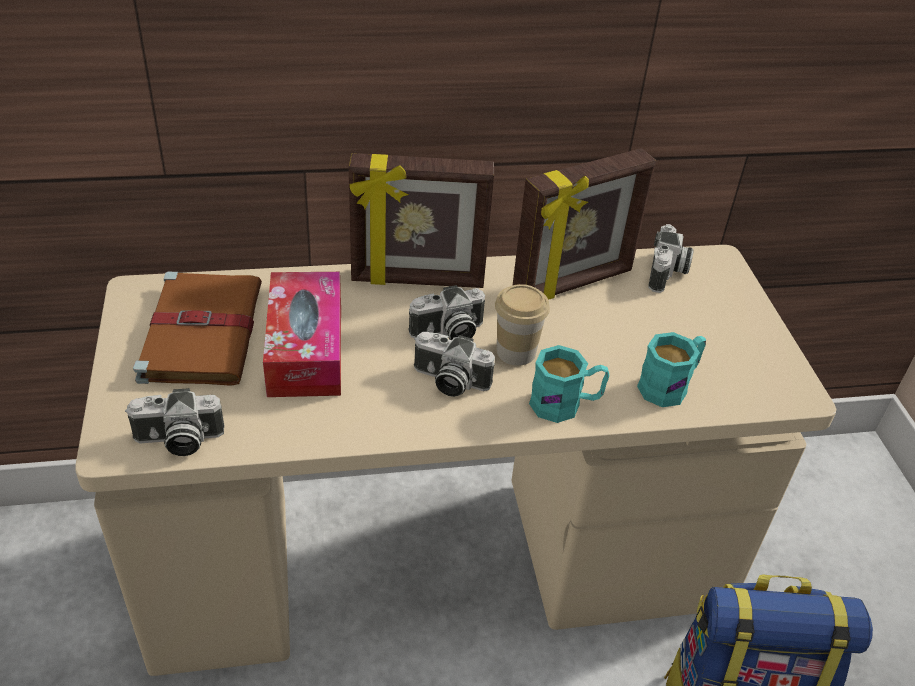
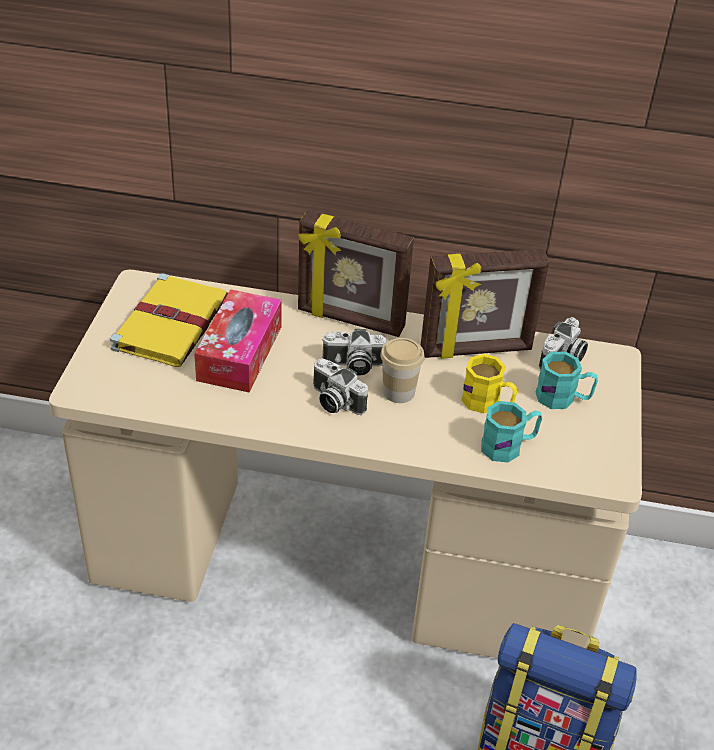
camera: 20 degrees right, 0 degrees up
(178, 440) = (122, 396): camera -> none
(202, 330) = (172, 323): brown book -> yellow book
(565, 404) = (415, 439): turquoise mug -> turquoise mug (563, 398)
(619, 341) = (487, 404): none -> yellow mug

